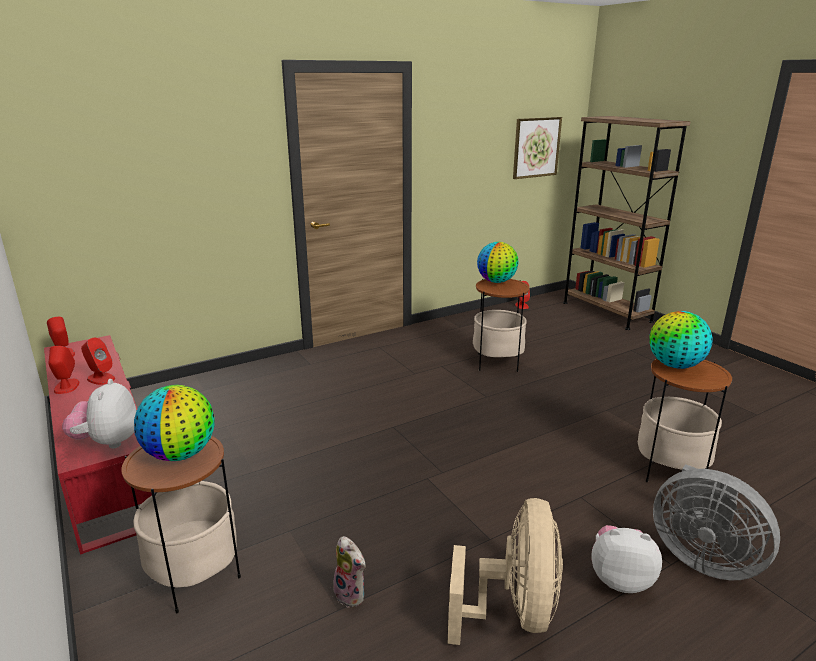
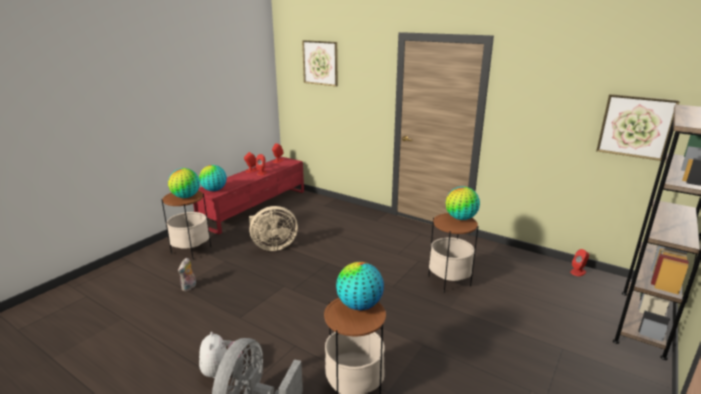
camera: 65 degrees right, 0 degrees up
(108, 442) = (214, 190): plush toy -> globe
(122, 126) = (320, 63): none -> picture
(513, 611) = (188, 335): beige fan -> beige fan (272, 246)

